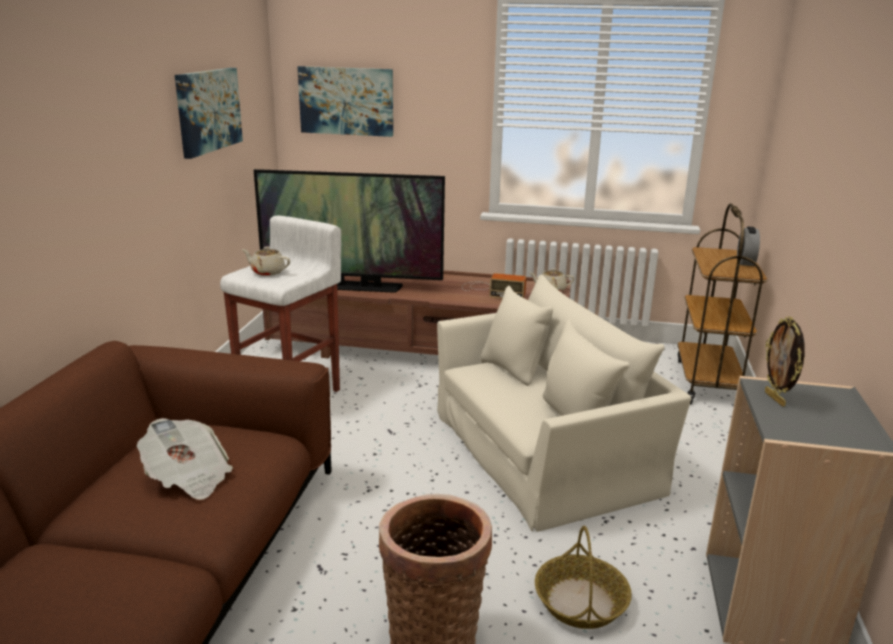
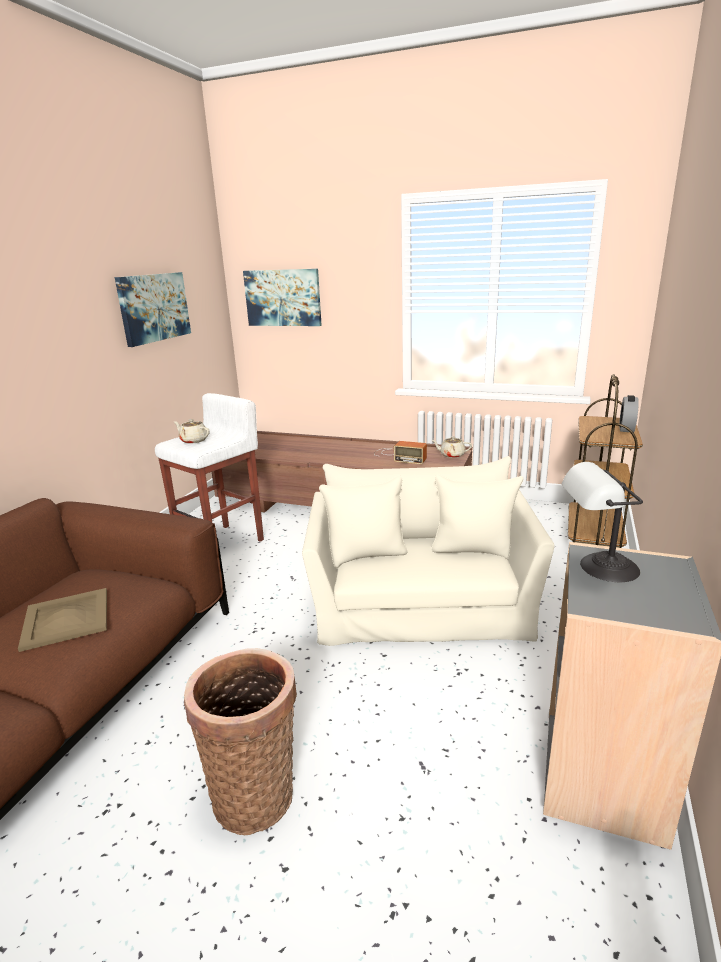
camera: 10 degrees right, 0 degrees up
(188, 477) = (67, 619): newspaper -> beige tray
(352, 287) = (282, 453): television -> none
(544, 451) = (421, 601): beige armchair -> beige armchair turned 75 degrees counterclockwise
(581, 602) = (410, 757): basket -> none
(775, 399) = (598, 568): picture frame -> table lamp

